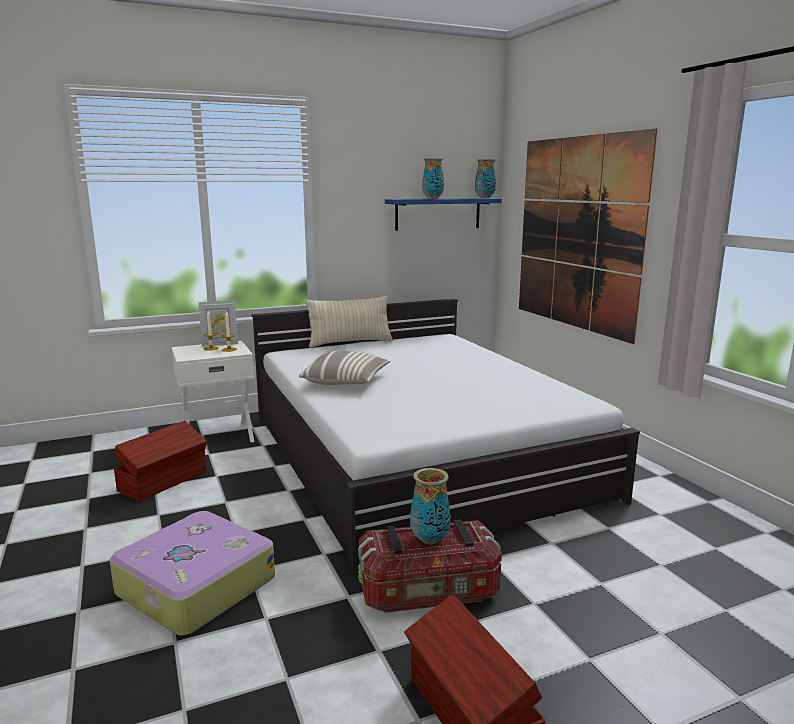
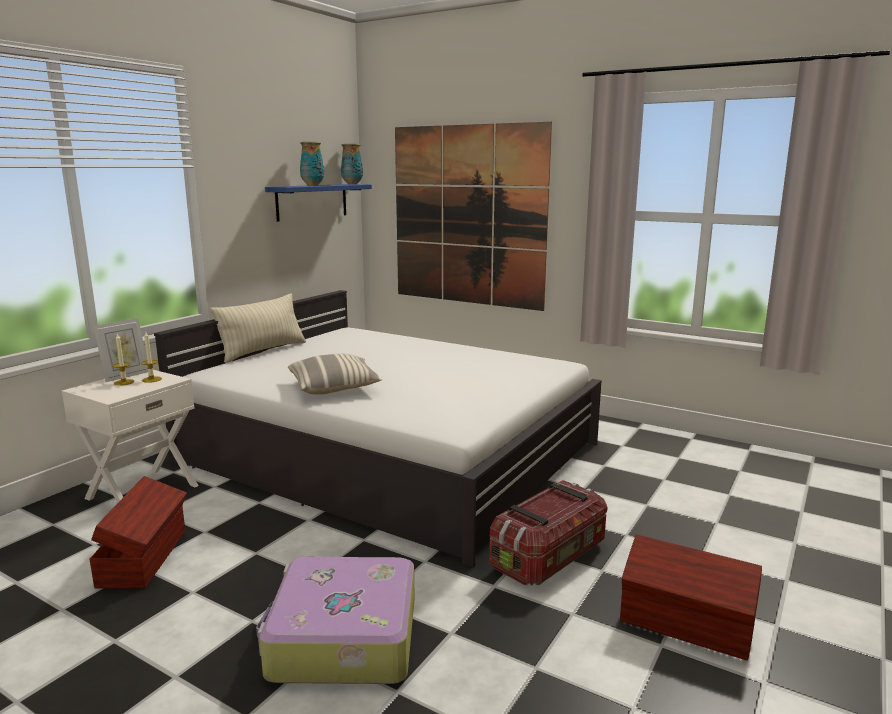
camera: 35 degrees left, 0 degrees up
(430, 539) = (549, 506): vase -> none

